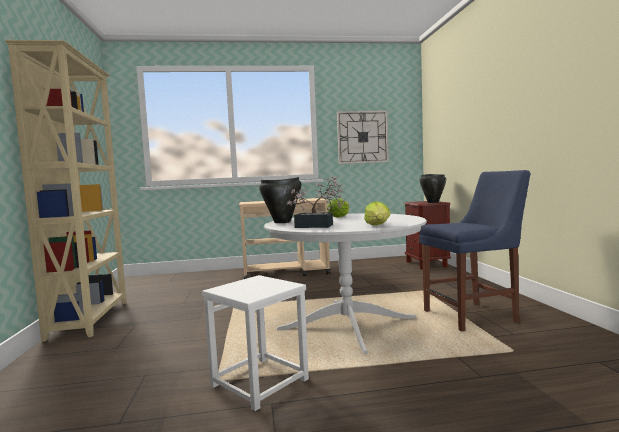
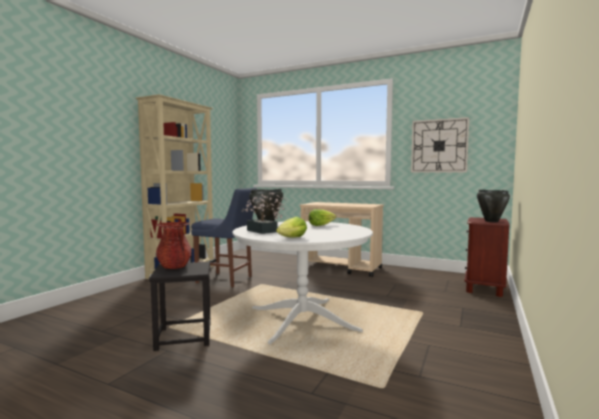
camera: 35 degrees right, 0 degrees up
(236, 287) = (174, 266): none -> red vase
(260, 383) = (184, 337): white stool -> black stool
(473, 316) = (418, 348): blue chair -> blue chair (227, 280)

